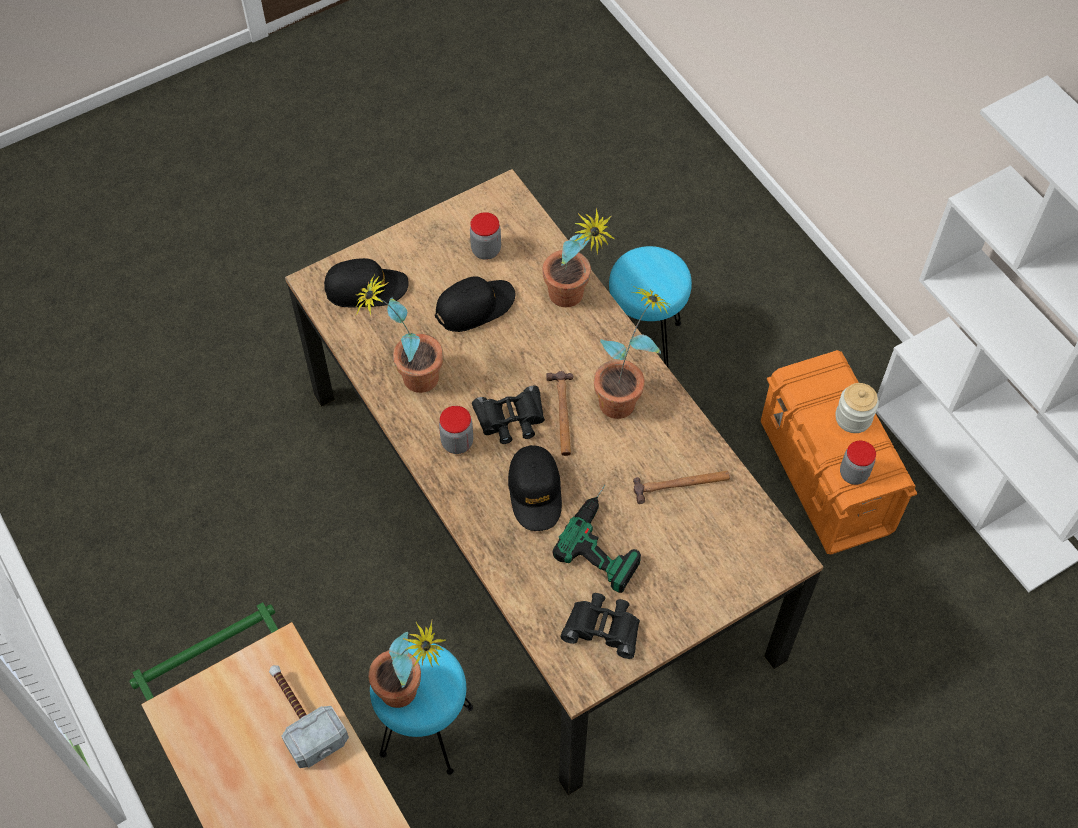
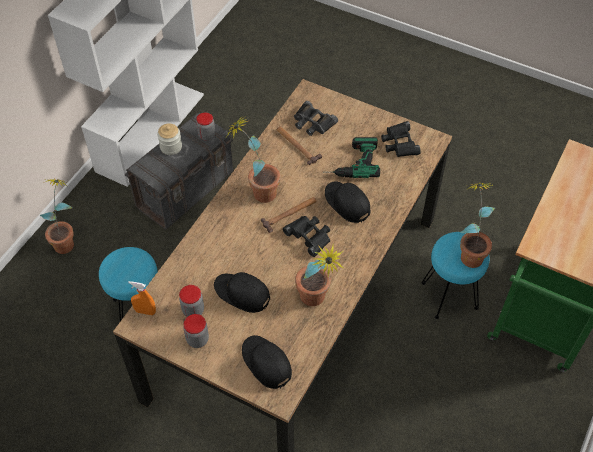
camera: 120 degrees left, 5 degrees down
(301, 715) = (556, 220): hammer -> none
(457, 442) = (342, 254): jar -> jar (197, 339)
(517, 206) = (145, 311): none -> orange spray bottle
(535, 492) = (347, 203): black cap -> black cap turned 90 degrees counterclockwise
(573, 300) = (205, 245): potted plant -> potted plant (67, 240)
(716, 530) = (313, 123): none -> black binoculars
(825, 478) = (185, 190): orange storage box -> grey storage box

